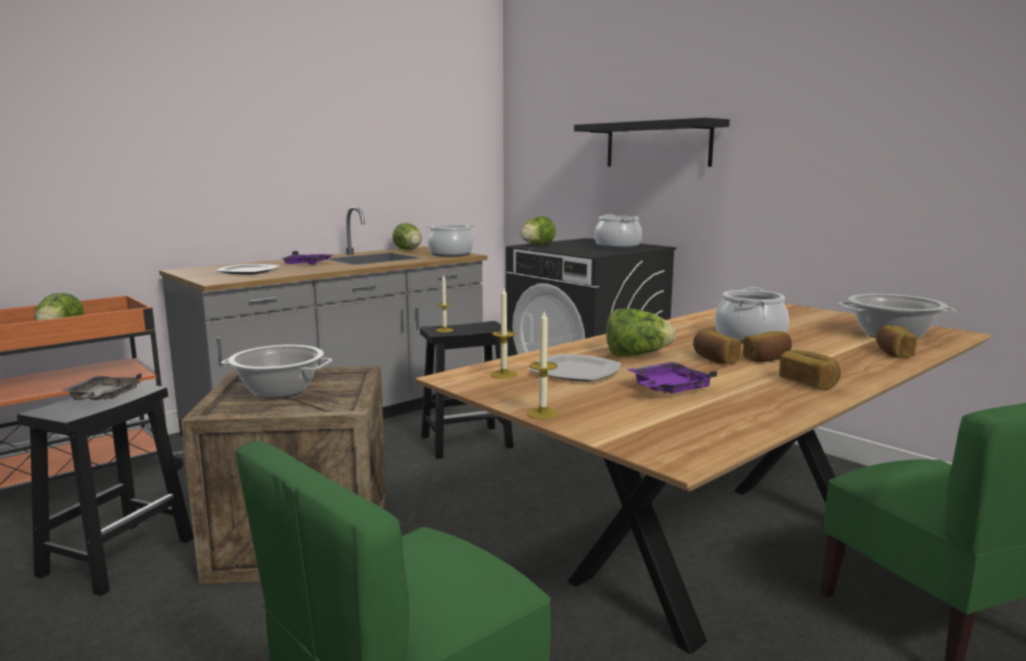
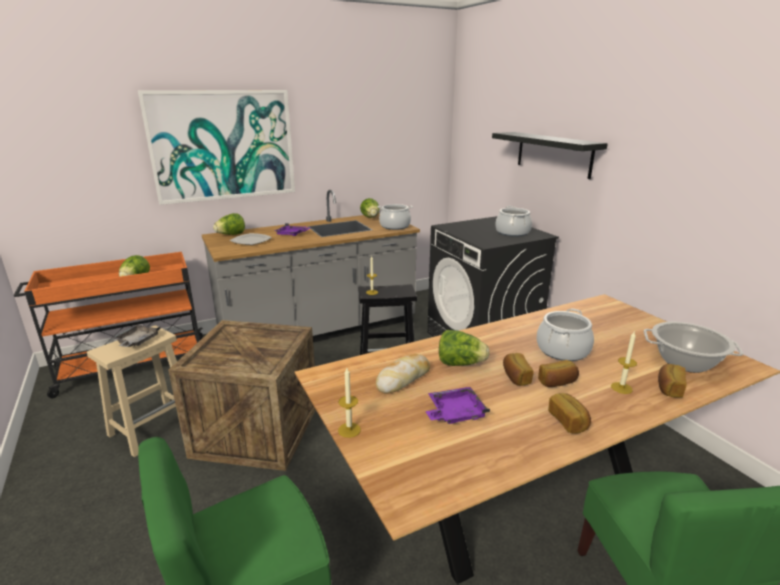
camera: 15 degrees right, 10 degrees up
(119, 555) = (153, 427): black stool -> beige stool
(195, 136) = (223, 145): none -> picture
(280, 390) = (238, 345): cooking pot -> none
(504, 374) = (353, 376): candle -> candle (621, 388)
(536, 245) = (453, 227): lettuce -> lettuce (231, 235)
(575, 371) = (403, 379): plate -> bread

